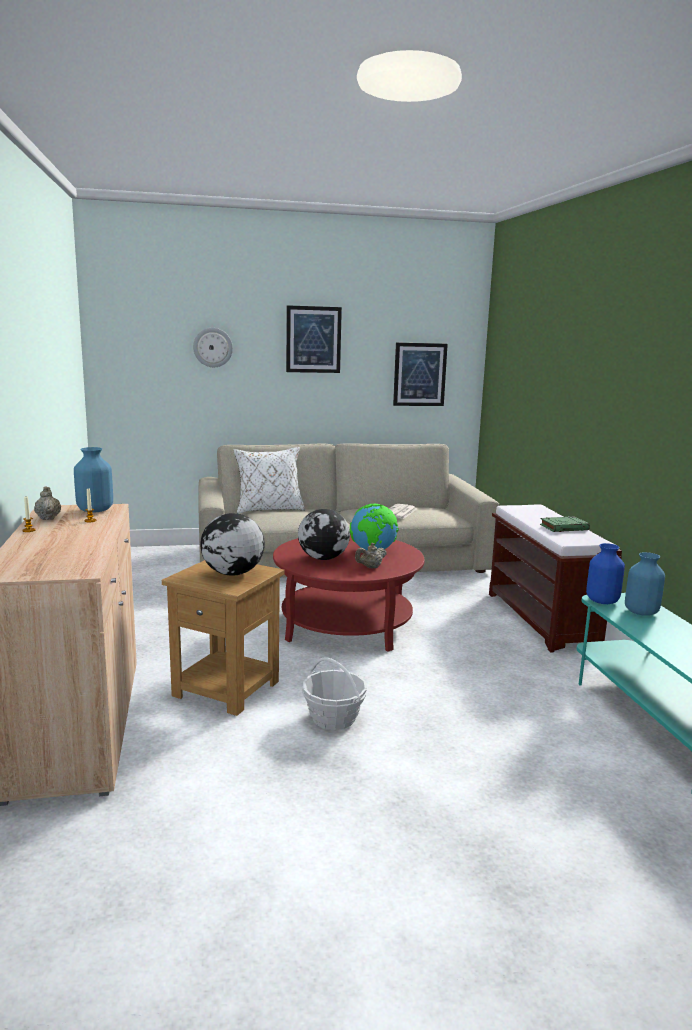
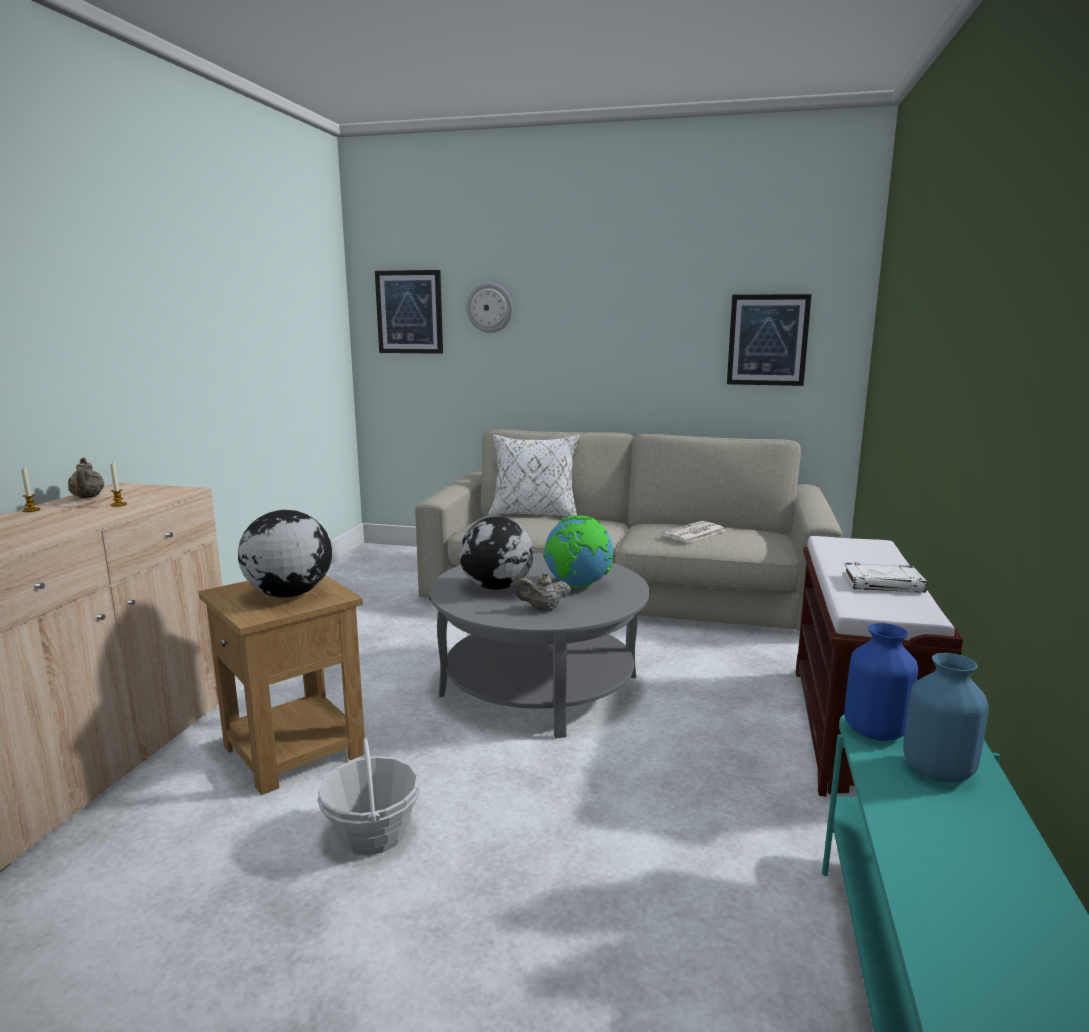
camera: 25 degrees right, 0 degrees up
(48, 518) = (88, 497): beige teapot -> beige teapot turned 150 degrees clockwise
(96, 510) = (156, 493): blue vase -> none
(313, 339) = (615, 294): picture -> picture (409, 312)
(346, 624) = (540, 685): red coffee table -> grey coffee table
(564, 527) = (883, 583): green book -> white book

